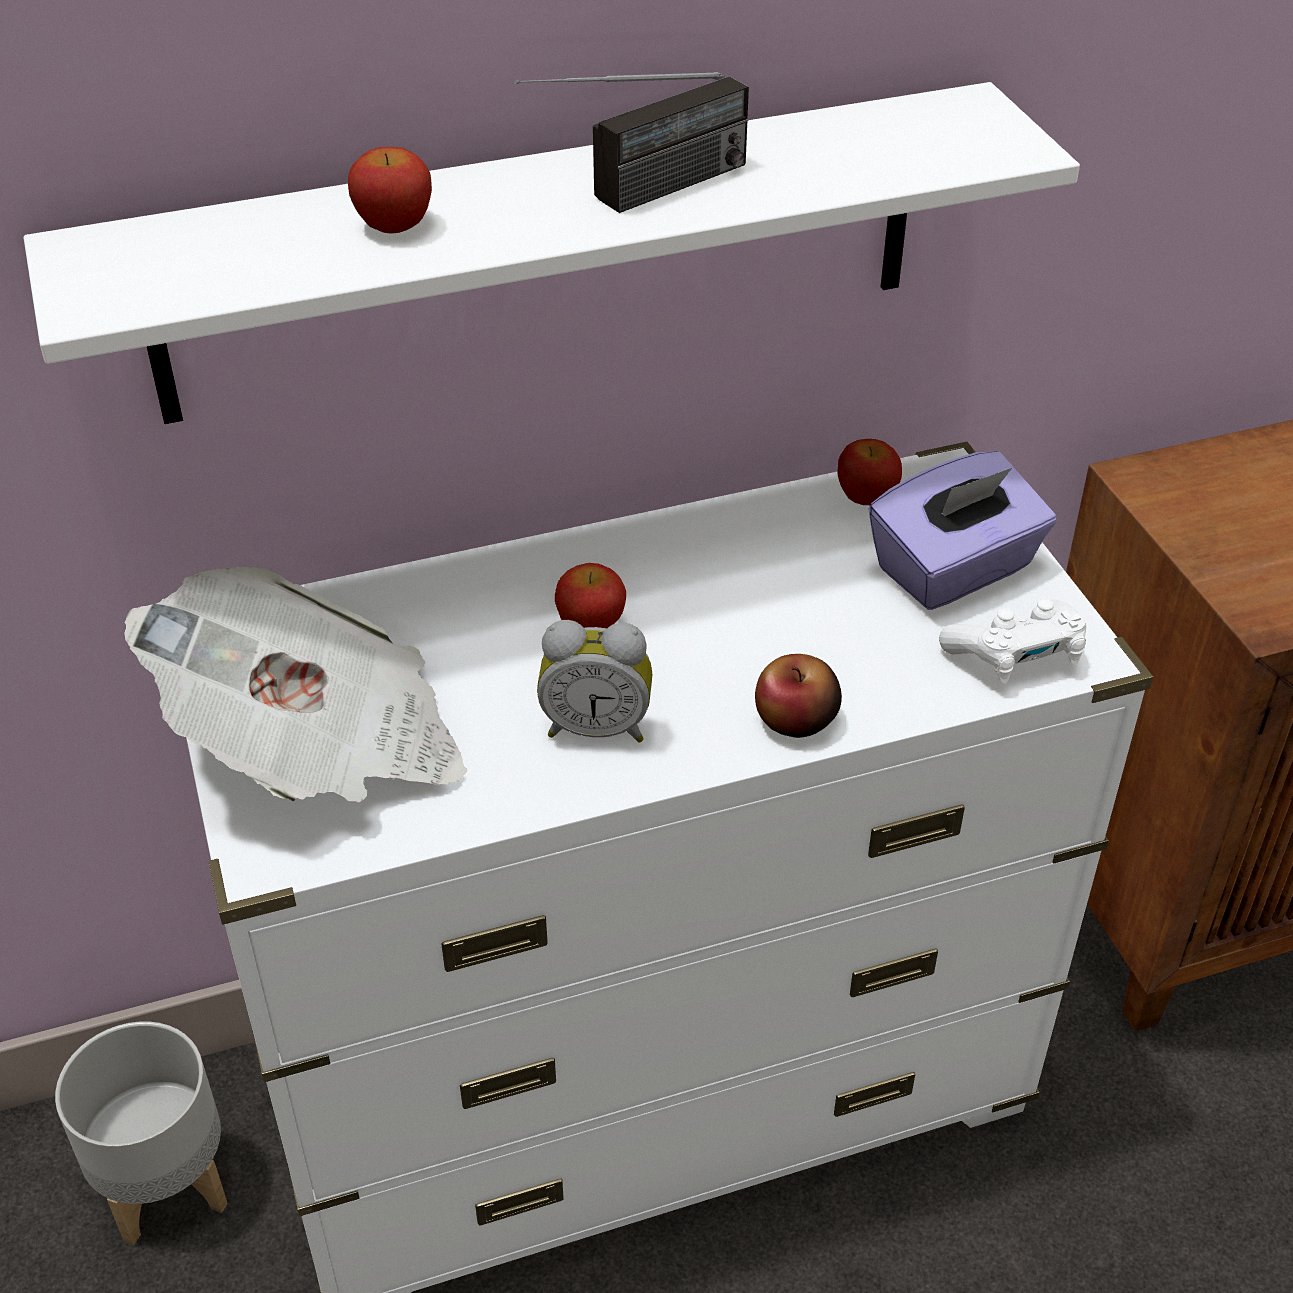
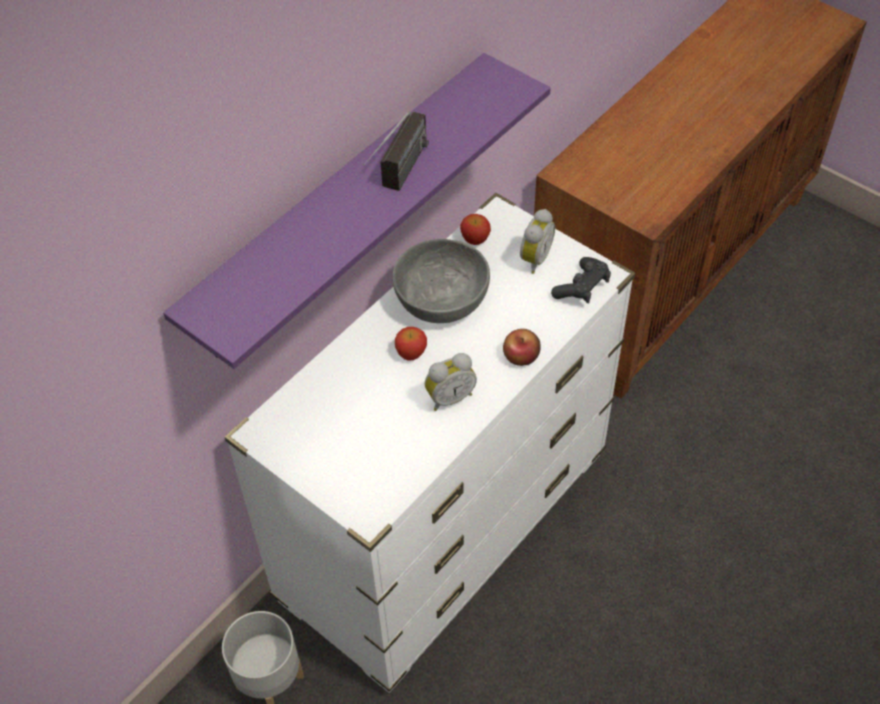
camera: 30 degrees left, 10 degrees up
(318, 746) = (347, 461): newspaper -> none
(394, 226) = (316, 237): apple -> none
(544, 254) = (341, 208): white shelf -> purple shelf
(721, 563) = (441, 299): none -> grey bowl
(955, 570) = (533, 258): purple tissue box -> alarm clock
(1016, 657) = (582, 288): white game controller -> black game controller

